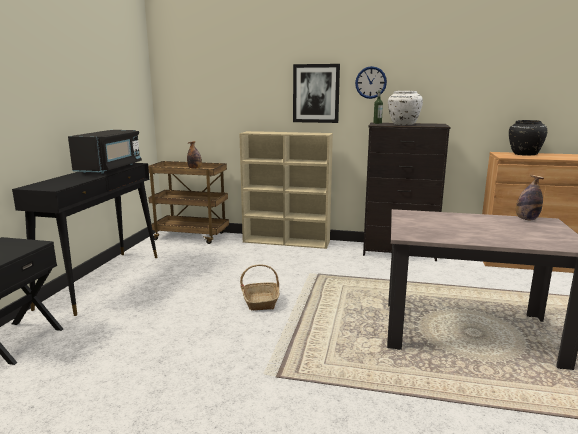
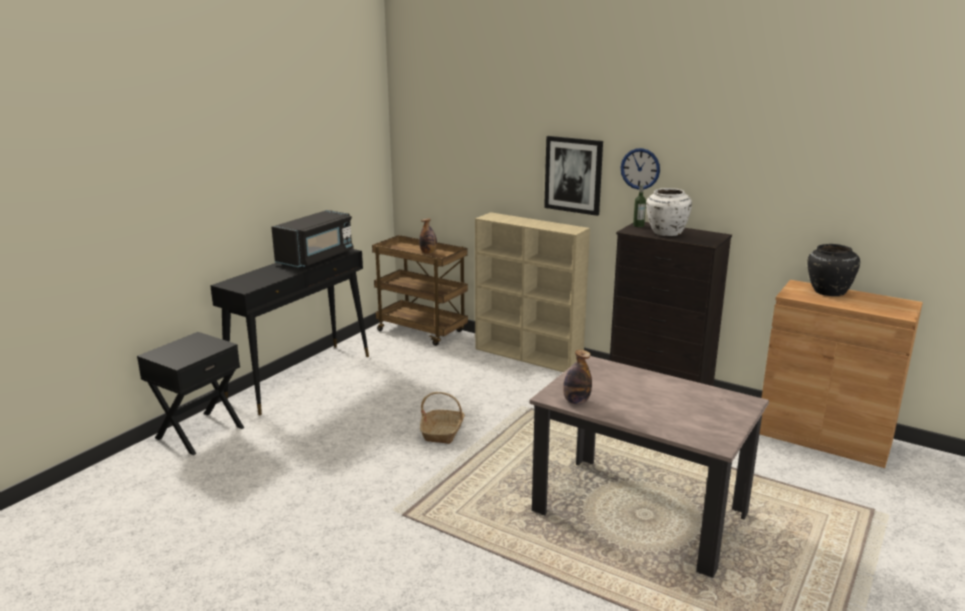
camera: 20 degrees right, 5 degrees up
(526, 219) = (724, 395): bottle -> bottle (576, 401)

